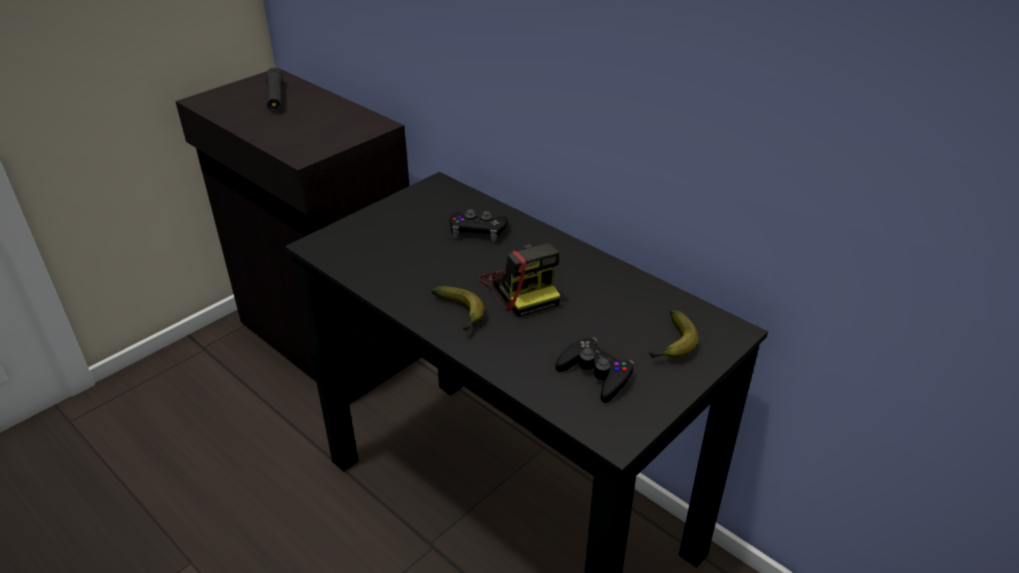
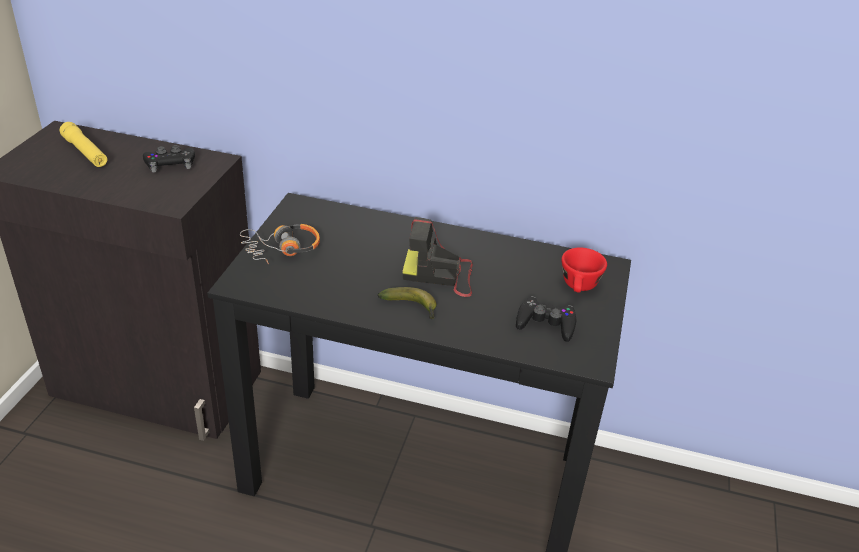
camera: 30 degrees left, 0 degrees up
(275, 97) = (85, 152): black flashlight -> yellow flashlight
(385, 223) = (282, 249): none -> headphones
(478, 230) = (367, 236): black game controller -> black game controller (170, 164)
(521, 288) = (440, 275): camera -> camera turned 150 degrees clockwise
(672, 345) = (579, 287): banana -> red cup

